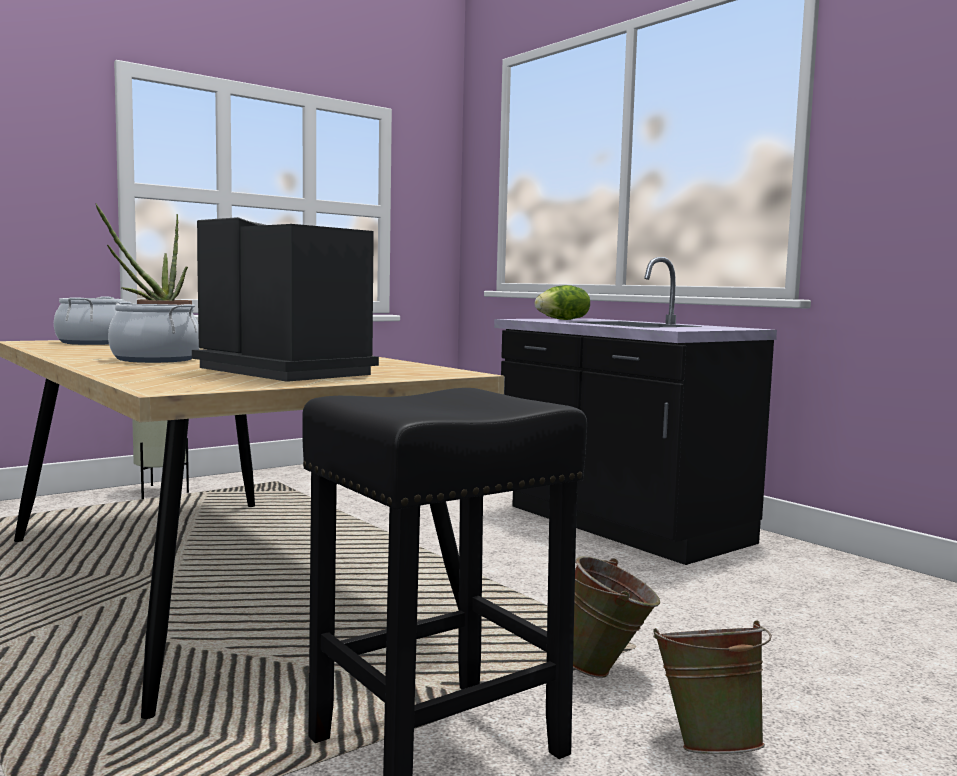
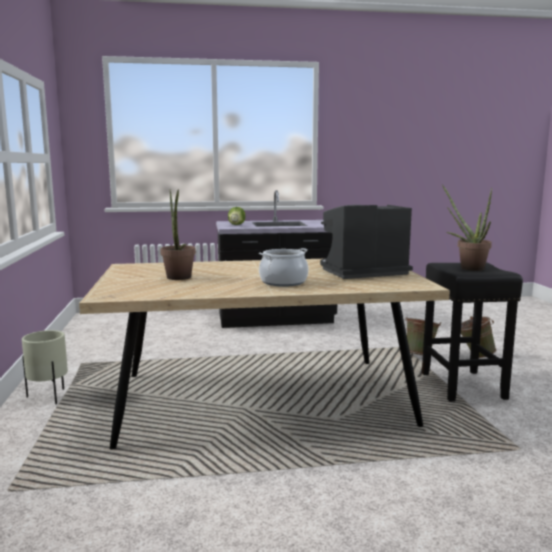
camera: 60 degrees left, 5 degrees up
(94, 343) = (137, 286): cooking pot -> none
(450, 402) = (467, 267): none -> potted plant

